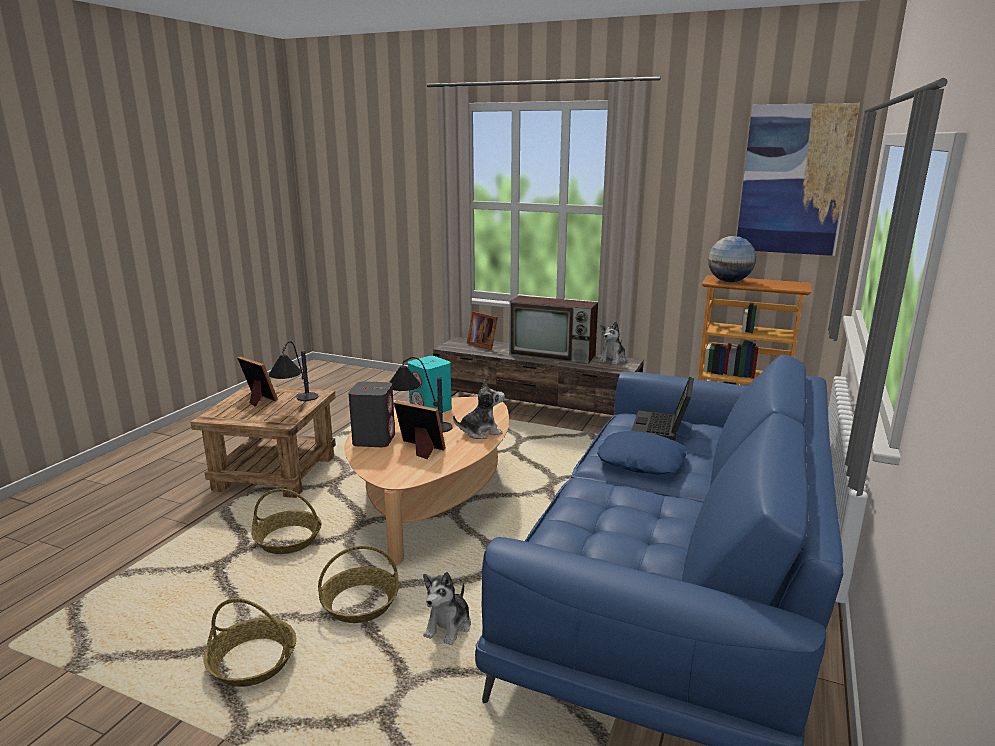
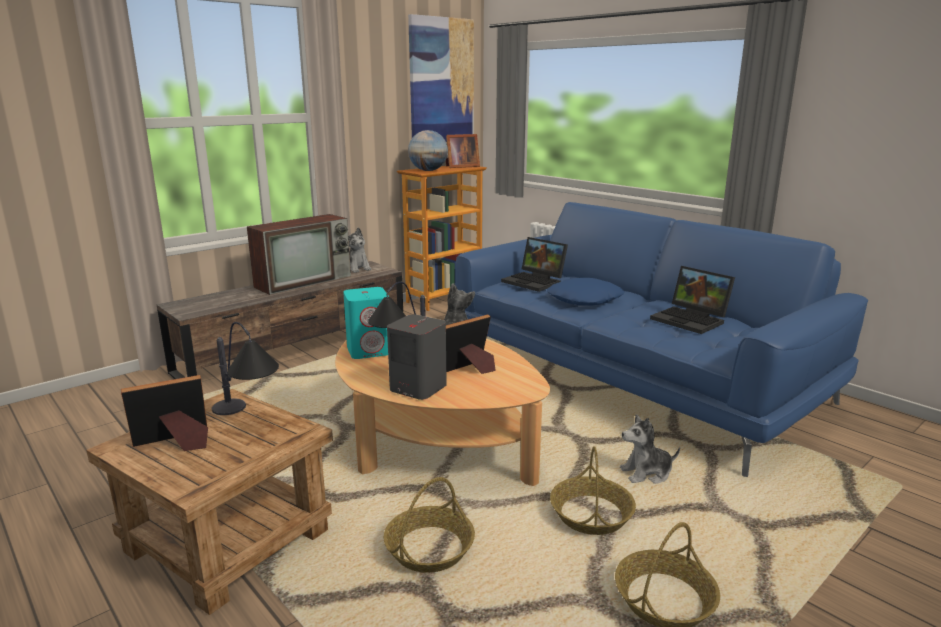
camera: 65 degrees left, 0 degrees up
(448, 626) = (646, 473): plush toy -> plush toy turned 120 degrees clockwise
(483, 345) = (217, 299): picture frame -> picture frame (460, 166)
(640, 530) = (691, 320): none -> laptop

